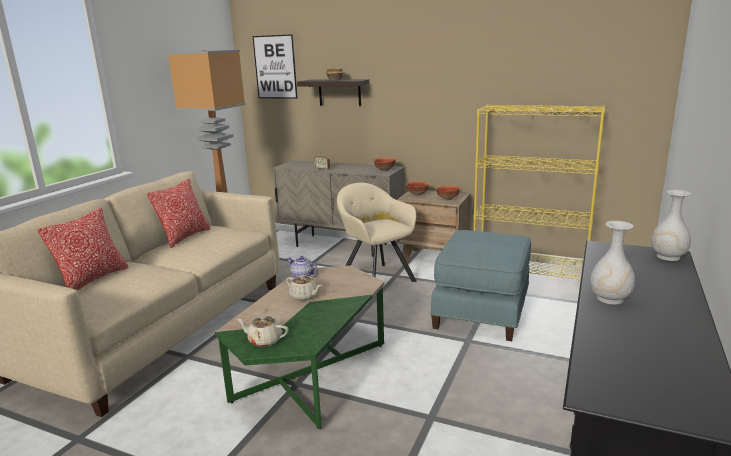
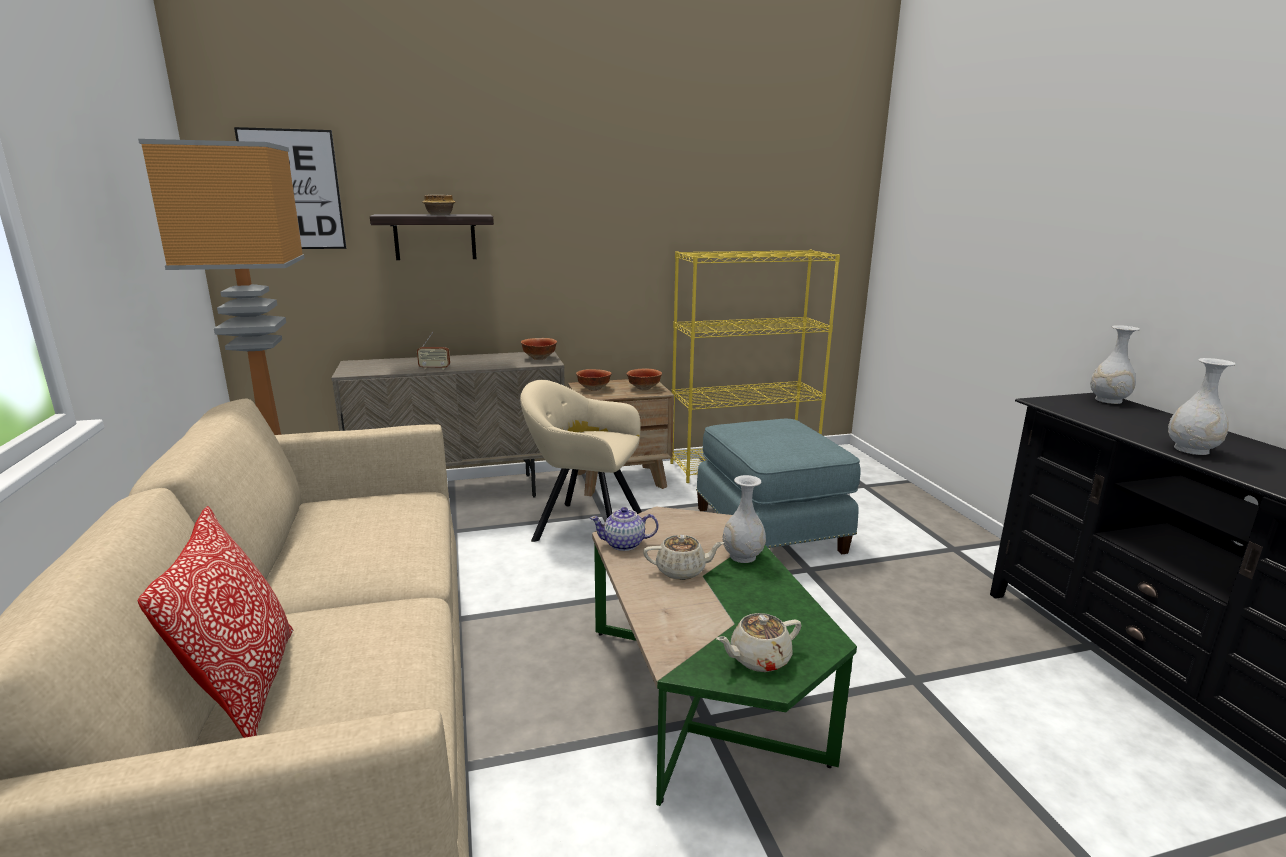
camera: 40 degrees left, 0 degrees up
(185, 237) = (305, 536): pillow -> none
(345, 300) = (743, 556): none -> white vase

